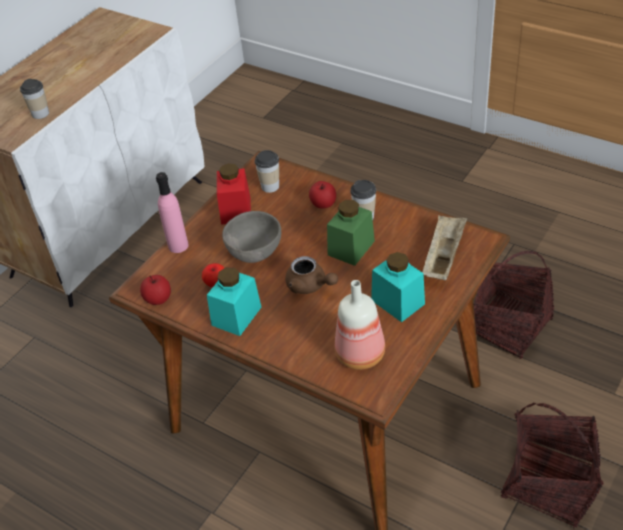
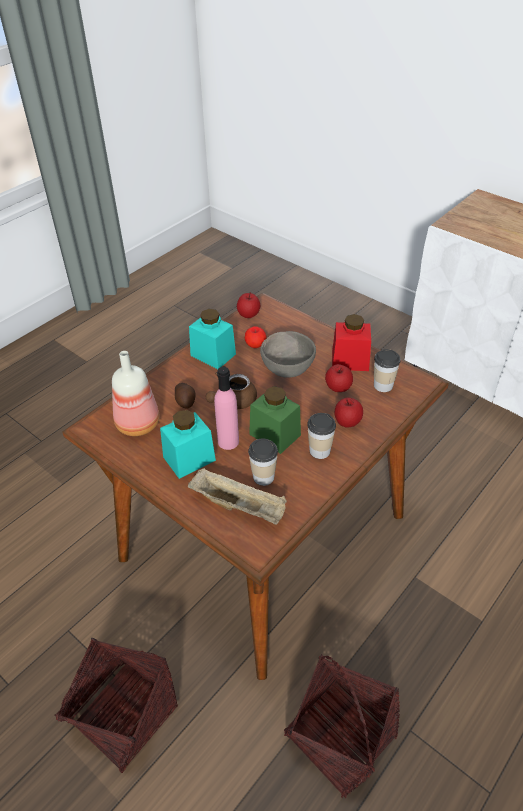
camera: 95 degrees right, 0 degrees up
(40, 114) = (487, 235): cup -> cup (263, 477)
(178, 246) = (309, 325): pink bottle -> pink bottle (228, 441)
(277, 214) = (338, 387): none -> apple
(317, 323) = (185, 401): none -> potato

